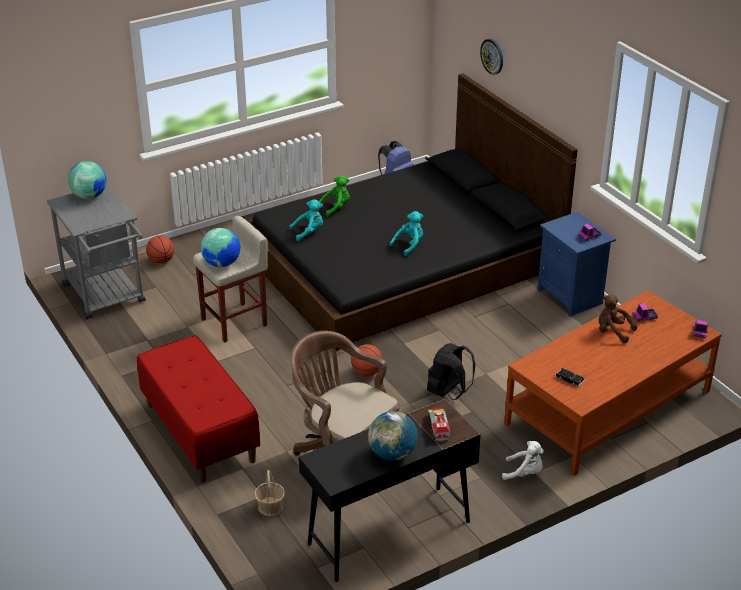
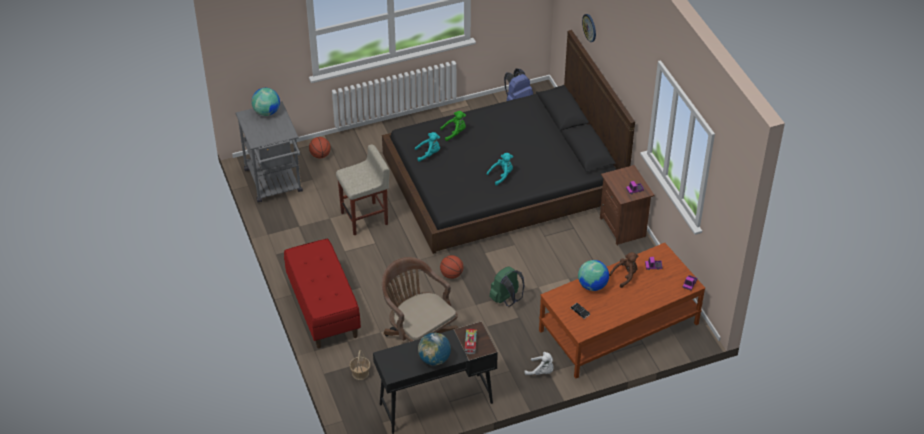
camera: 10 degrees right, 10 degrees up
(222, 263) = (355, 181): globe -> globe (592, 285)
(449, 393) = (506, 299): black backpack -> green backpack
(571, 296) = (623, 227): blue nightstand -> brown nightstand
(612, 332) = (625, 276): brown plush toy -> brown plush toy turned 105 degrees clockwise

